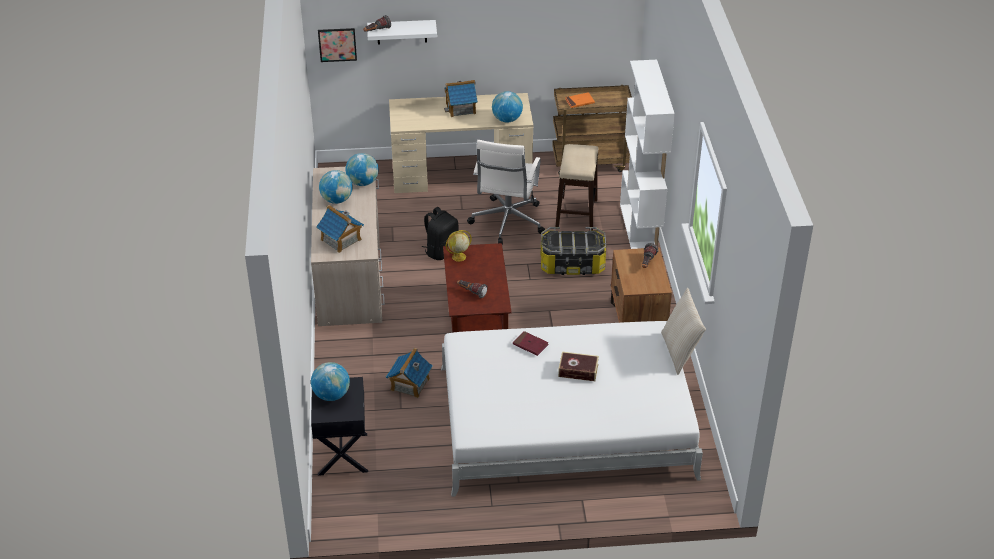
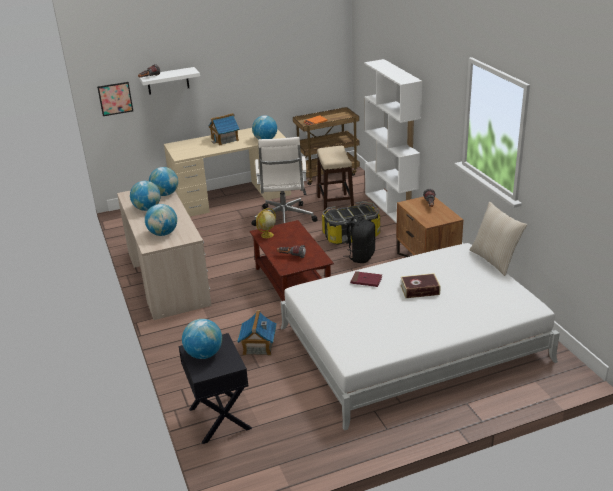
camera: 15 degrees left, 10 degrees down
(341, 240) = (163, 233): toy house -> globe
(441, 251) = (239, 247): black backpack -> black backpack (361, 256)

